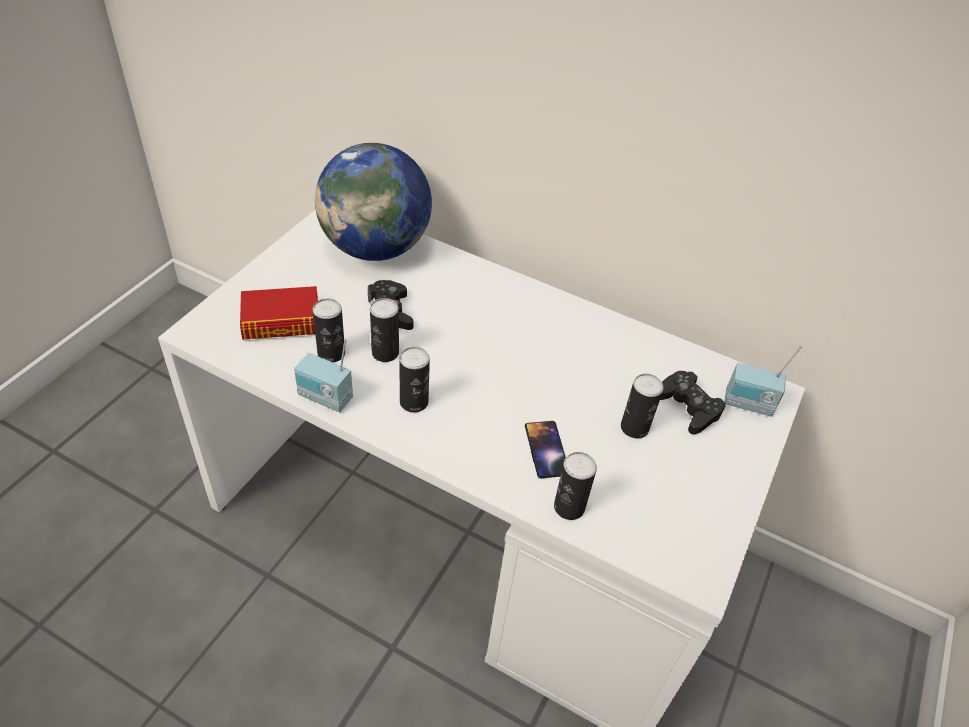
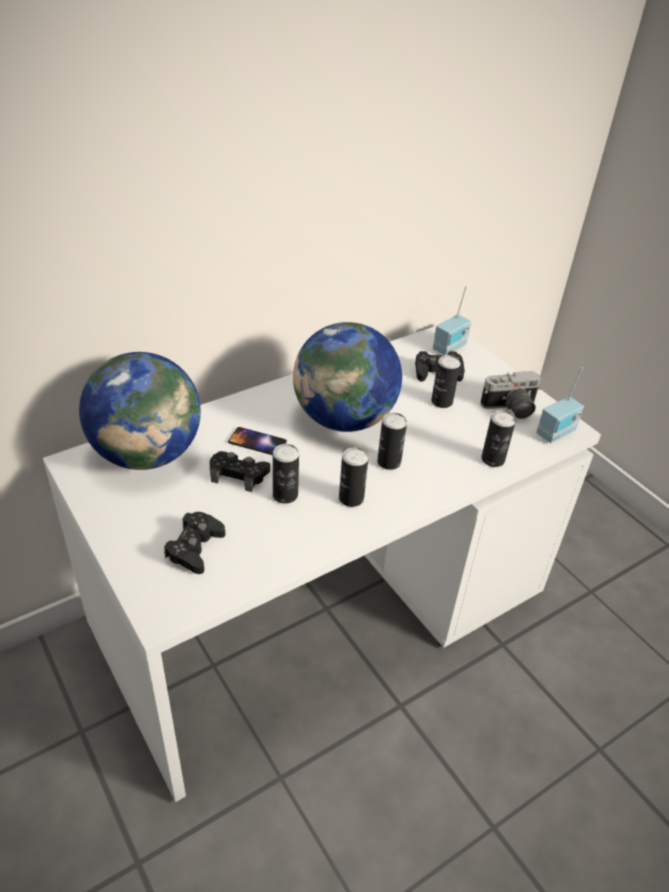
camera: 60 degrees left, 5 degrees down
(281, 321) = (195, 548): book -> black game controller
(324, 398) = (313, 550): radio -> radio (557, 433)
(331, 353) = (262, 528): can -> can (389, 462)
(530, 356) = (344, 419): none -> globe
(546, 449) = (438, 449): phone -> phone (257, 442)
(682, 499) = (510, 409): none -> camera

